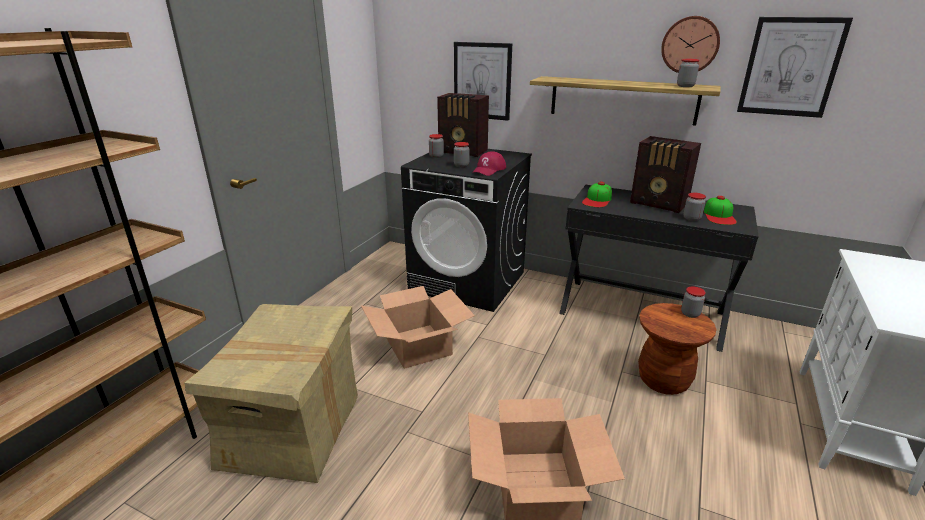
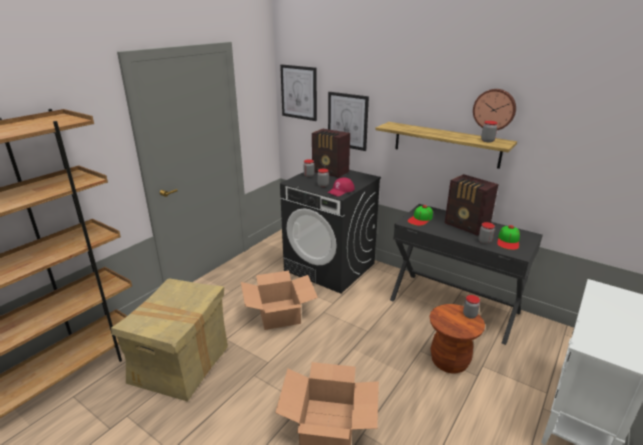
camera: 10 degrees right, 0 degrees up
(790, 67) = (568, 133): picture -> picture (299, 92)

